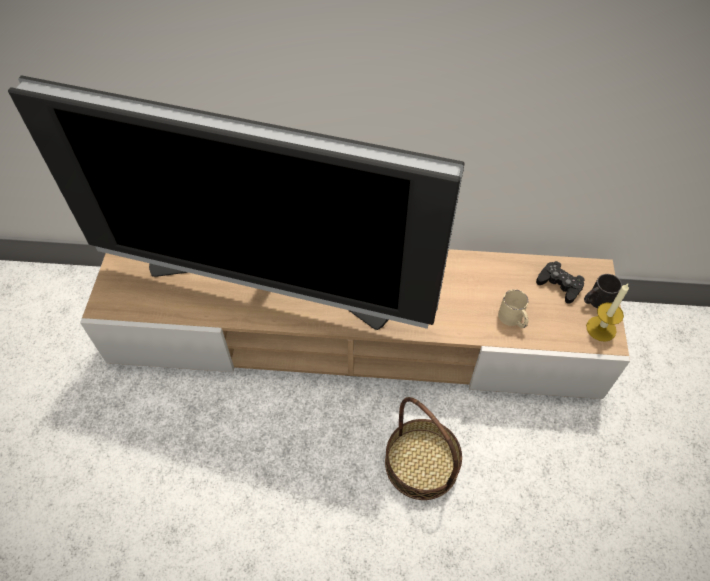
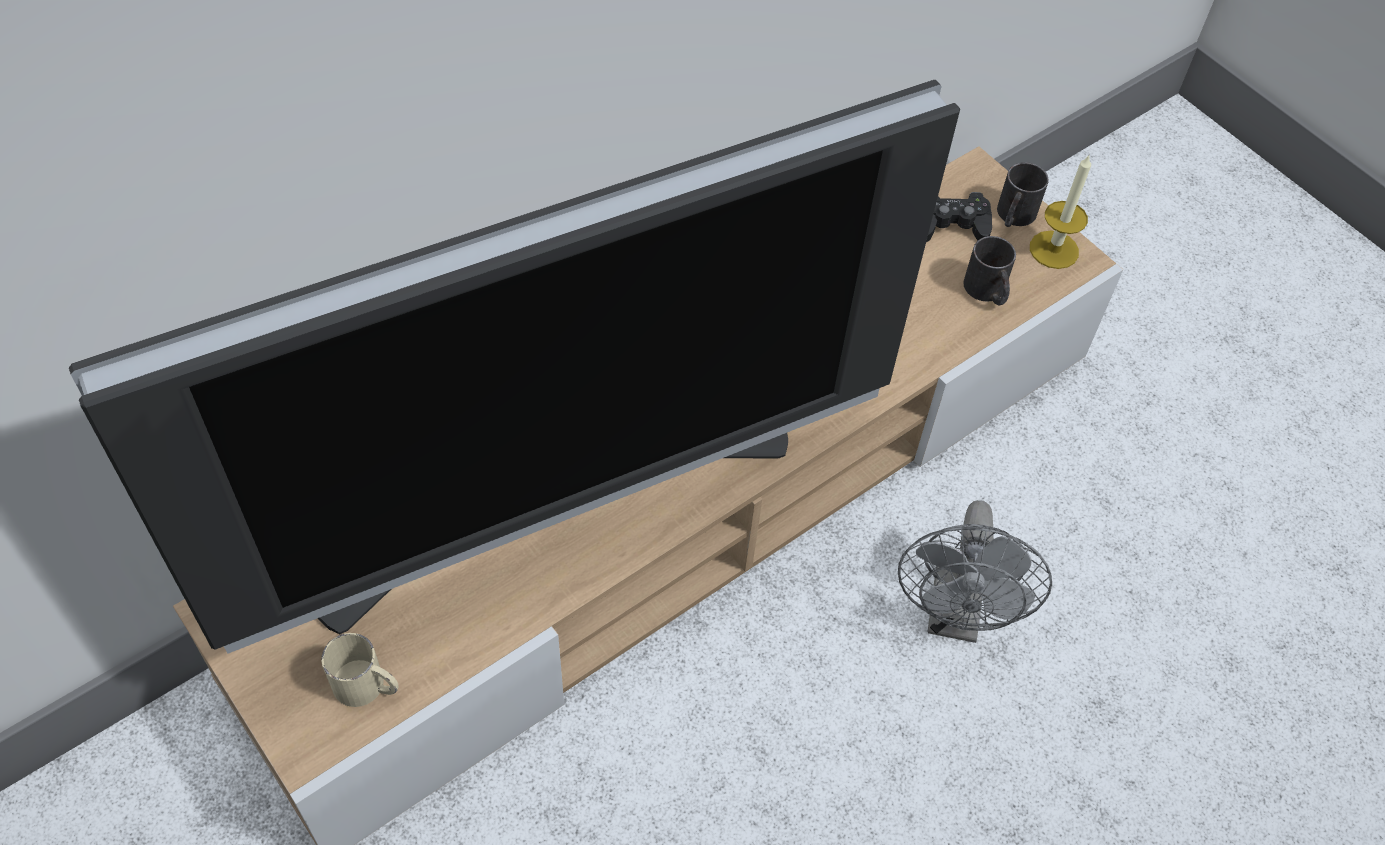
camera: 45 degrees left, 0 degrees up
(422, 463) = (955, 616): basket -> grey fan
(513, 319) = (942, 312): beige mug -> beige mug (368, 686)
(545, 325) = (988, 292): none -> black mug

